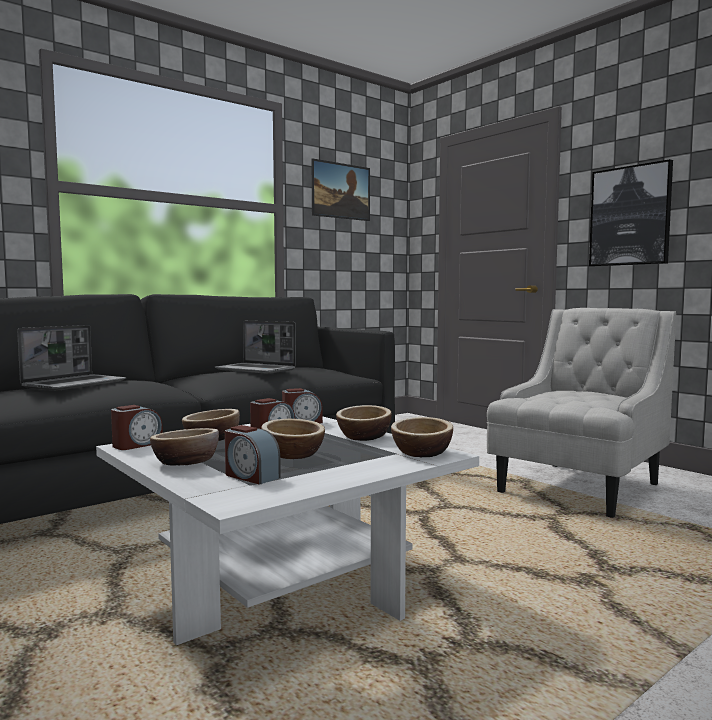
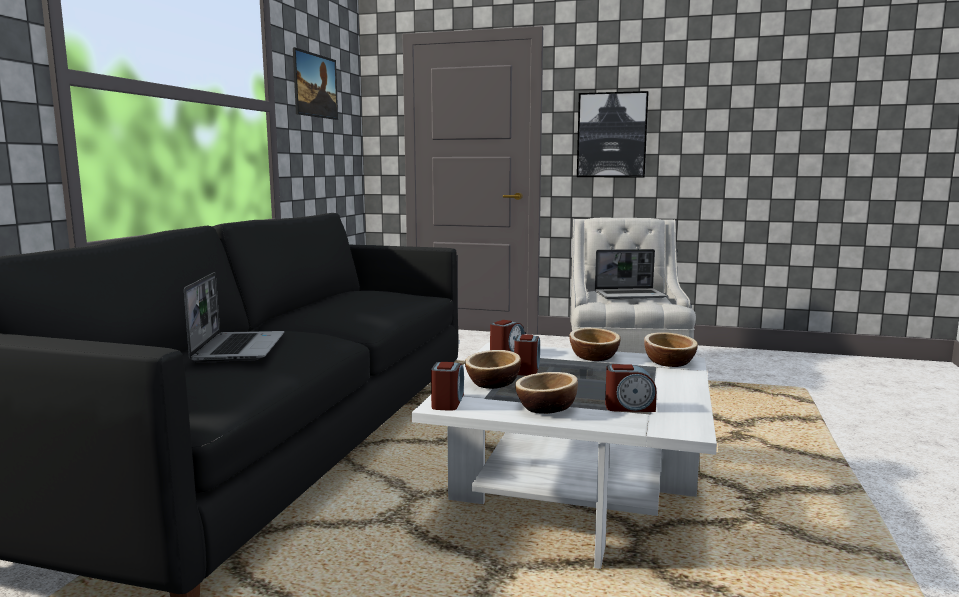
camera: 35 degrees left, 5 degrees up
(257, 370) = (358, 302): laptop -> laptop (630, 295)
(293, 454) = (596, 383): bowl -> none

